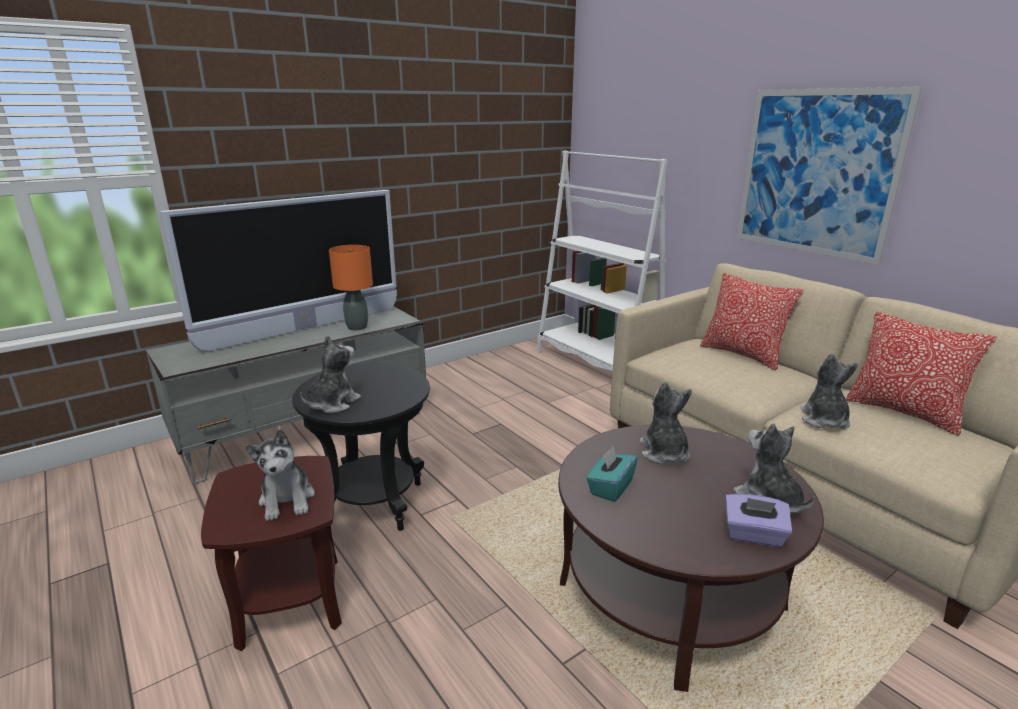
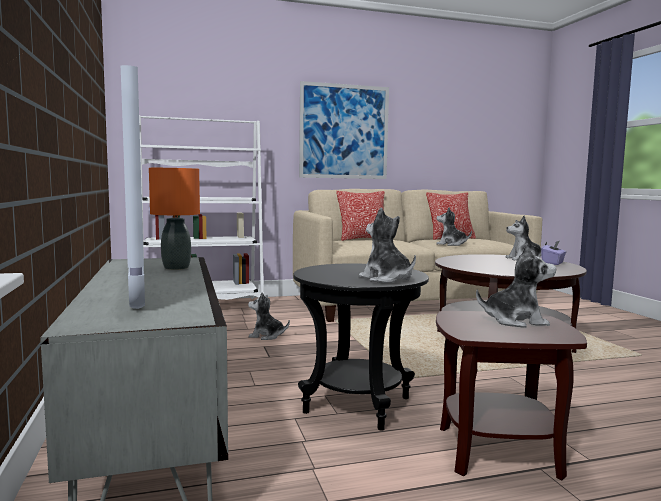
camera: 70 degrees left, 15 degrees down
(610, 488) = (509, 270): turquoise tissue box -> none
(664, 453) = (472, 262): plush toy -> plush toy (266, 336)

